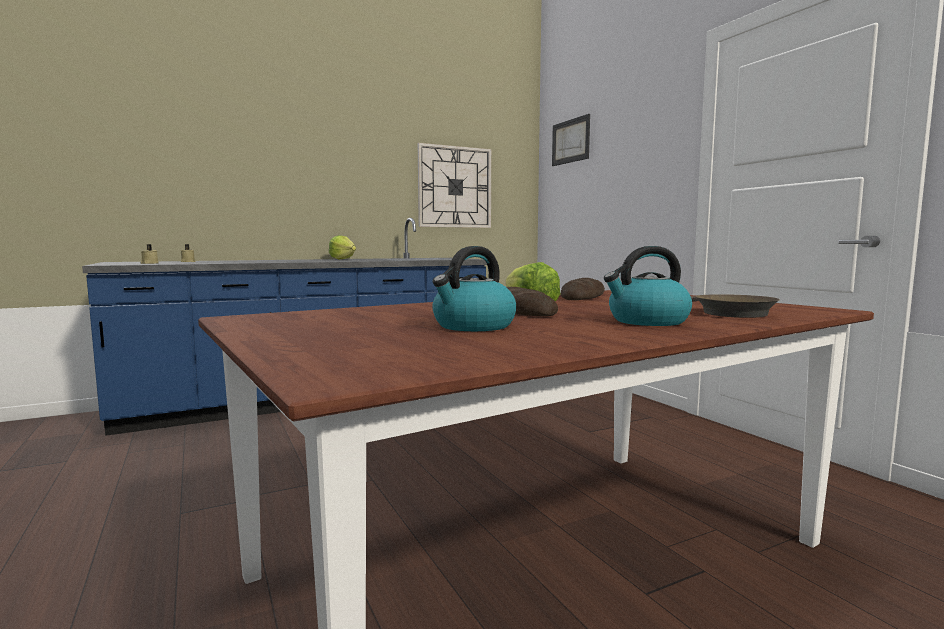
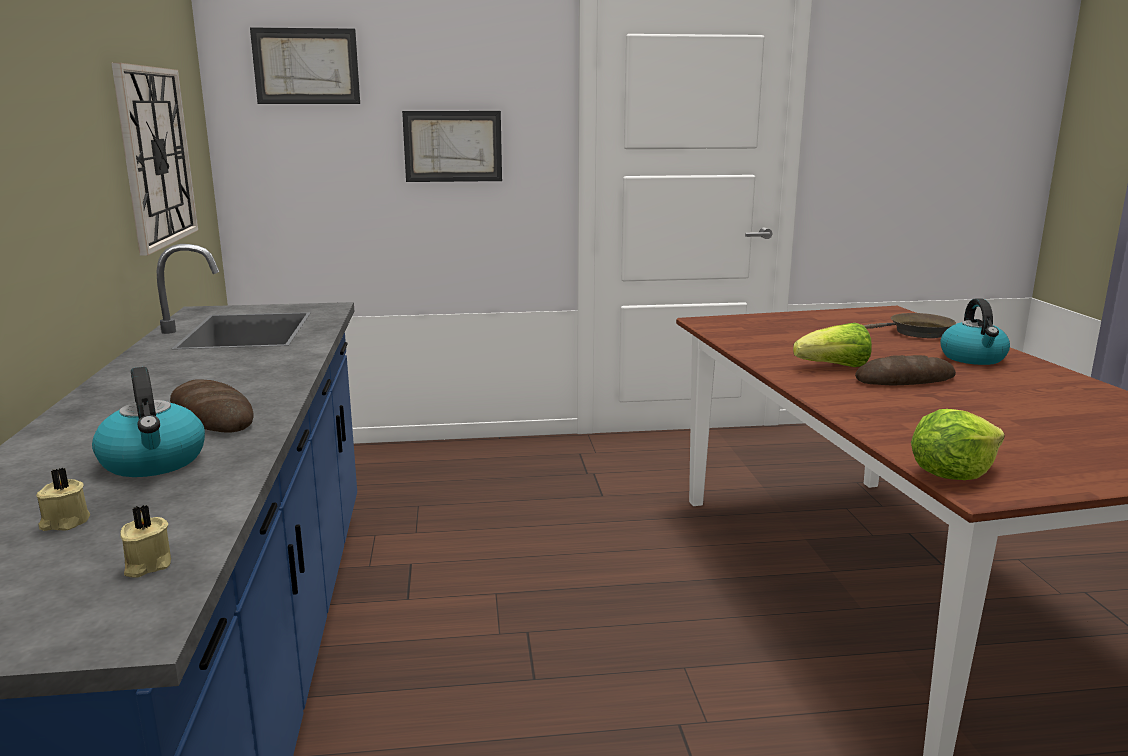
camera: 70 degrees left, 10 degrees up
(342, 259) = (154, 374): lettuce -> lettuce (951, 474)
(473, 326) = (1020, 404): kettle -> kettle (154, 462)
(582, 297) = (768, 343): bread -> bread (212, 415)
(627, 178) = (453, 146): none -> picture

